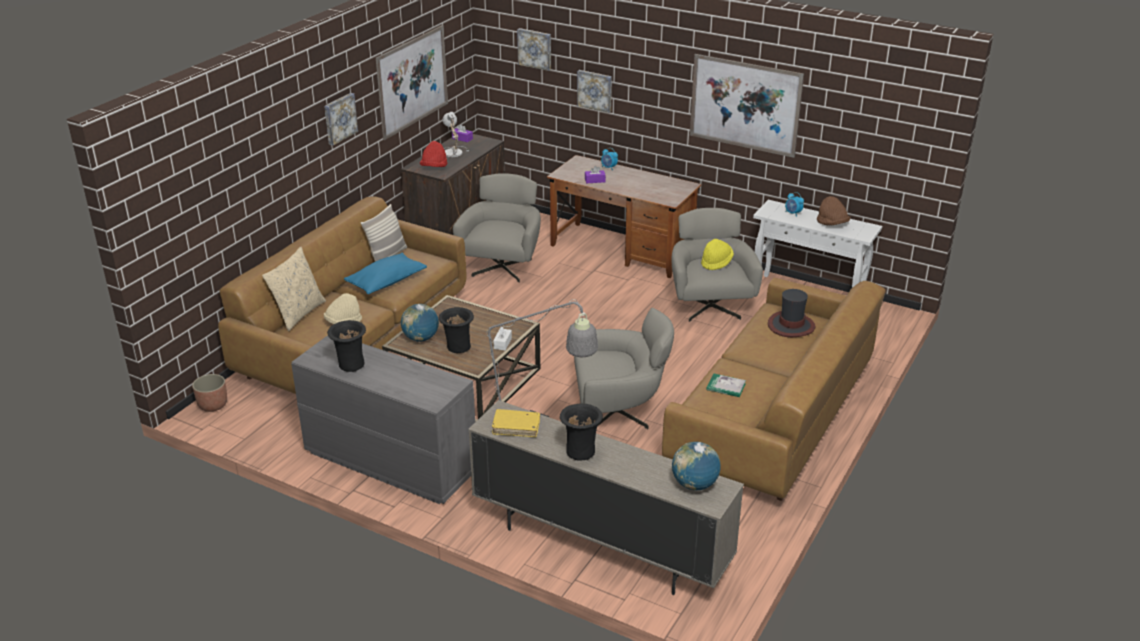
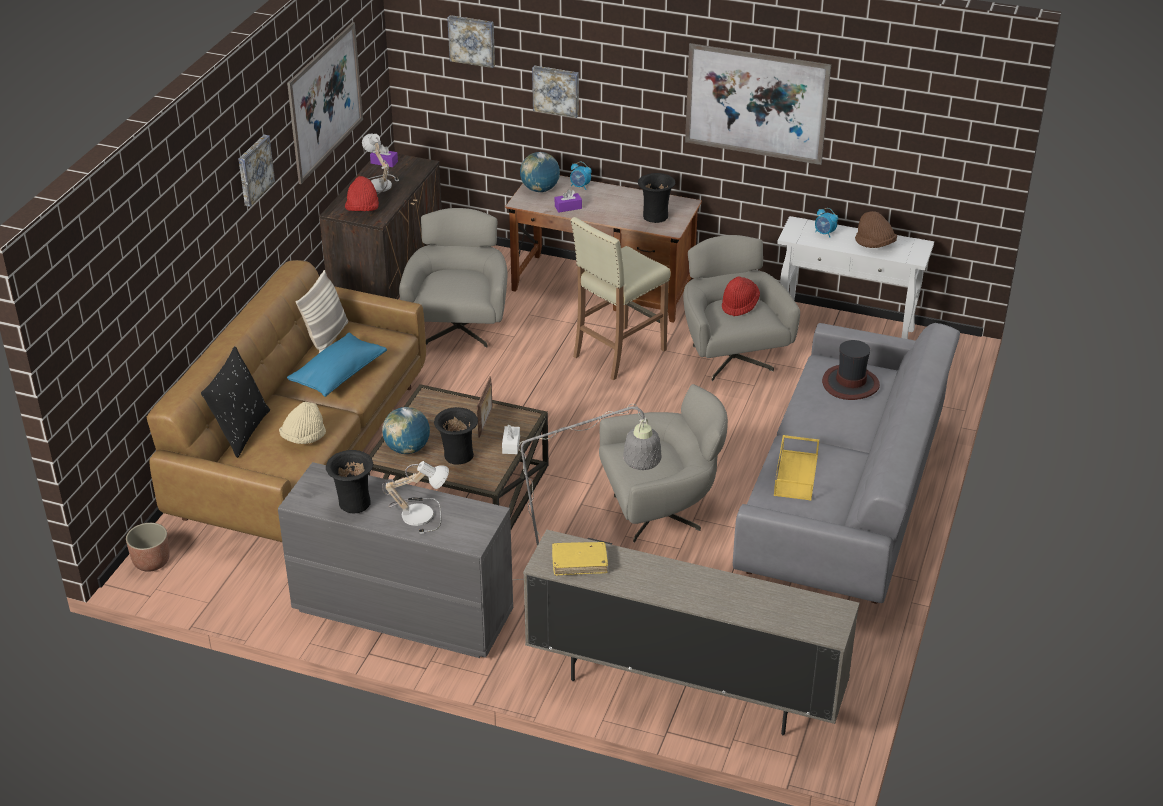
camera: 10 degrees left, 5 degrees up
(298, 313) = (240, 431): beige pillow -> black pillow
(399, 376) = (419, 513): none -> table lamp
(488, 326) = (486, 422): none -> picture frame
(580, 451) = (663, 585): black vase -> black vase (655, 216)
(620, 295) = (618, 353): none -> beige stool
(694, 484) = (805, 610): globe -> globe (540, 189)
(716, 263) = (739, 305): yellow hat -> red hat
(726, 387) = (795, 474): book -> yellow tray
(774, 419) = (844, 500): brown sofa -> grey sofa

